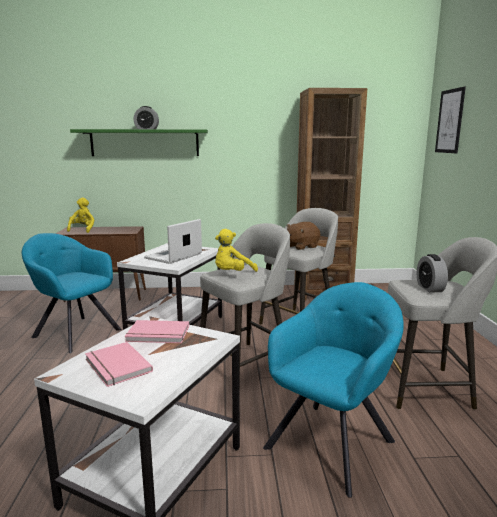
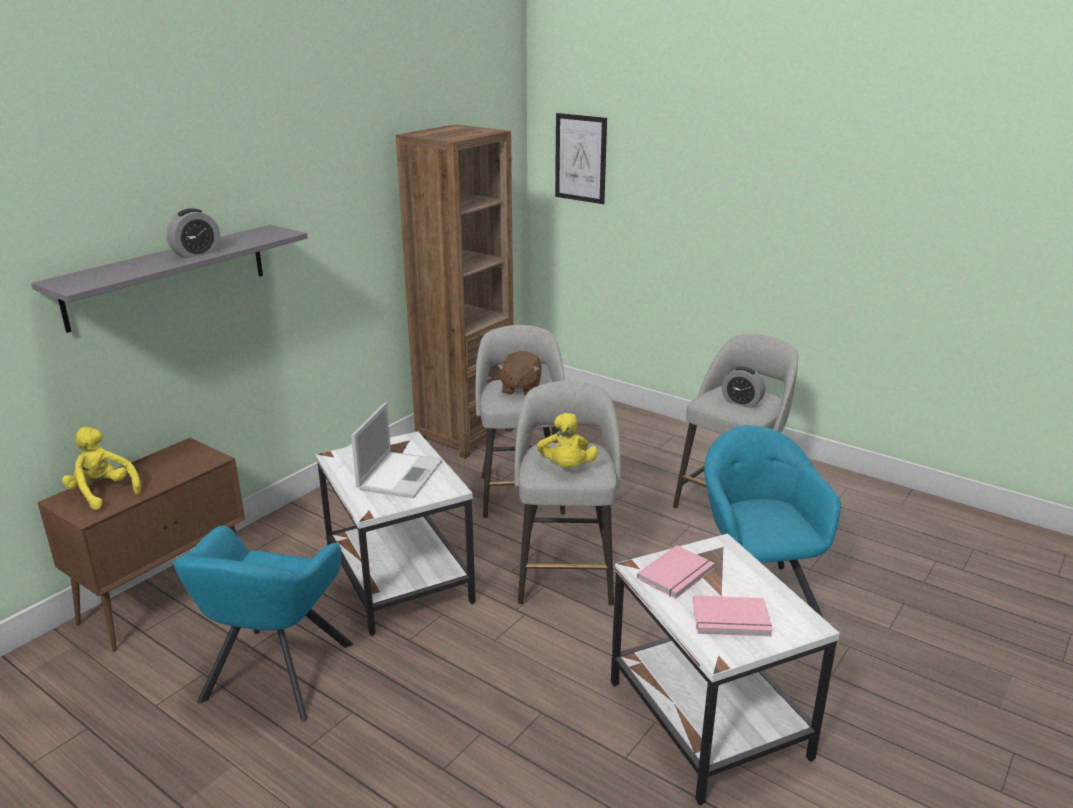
camera: 50 degrees left, 10 degrees up
(74, 332) = (275, 676): turquoise armchair -> turquoise armchair turned 60 degrees counterclockwise
(145, 143) = (168, 276): green shelf -> grey shelf
(173, 256) = (400, 474): laptop -> laptop turned 150 degrees counterclockwise

